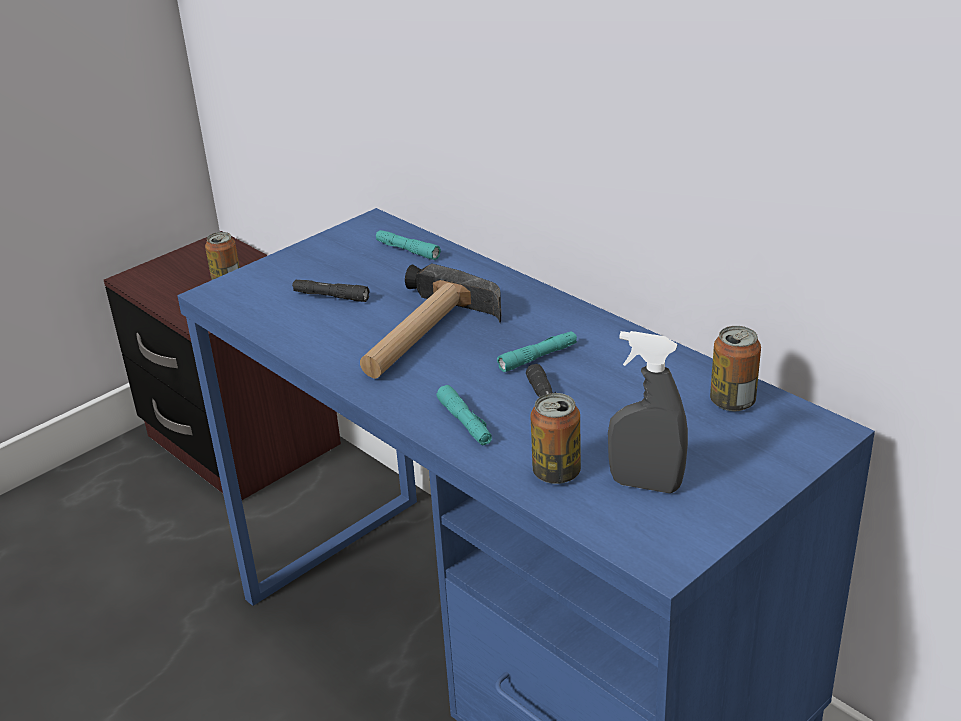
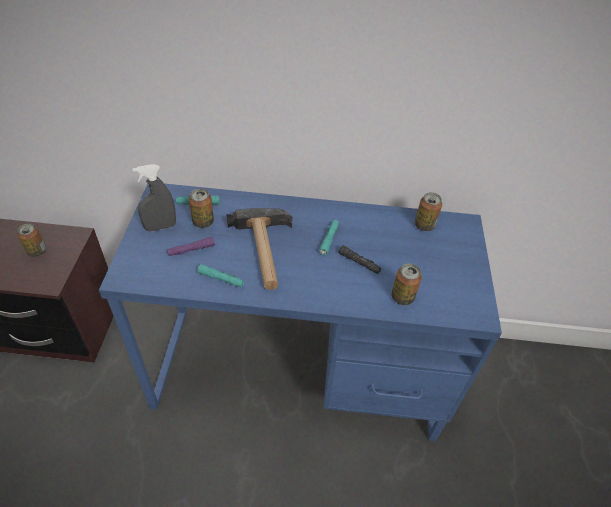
camera: 45 degrees left, 15 degrees up
(331, 296) = (191, 250): black flashlight -> purple flashlight
(386, 273) = (203, 222): none -> can
(465, 422) = (339, 292): turquoise flashlight -> turquoise flashlight (221, 279)
(645, 484) = (439, 284): grey spray bottle -> grey spray bottle (160, 227)

